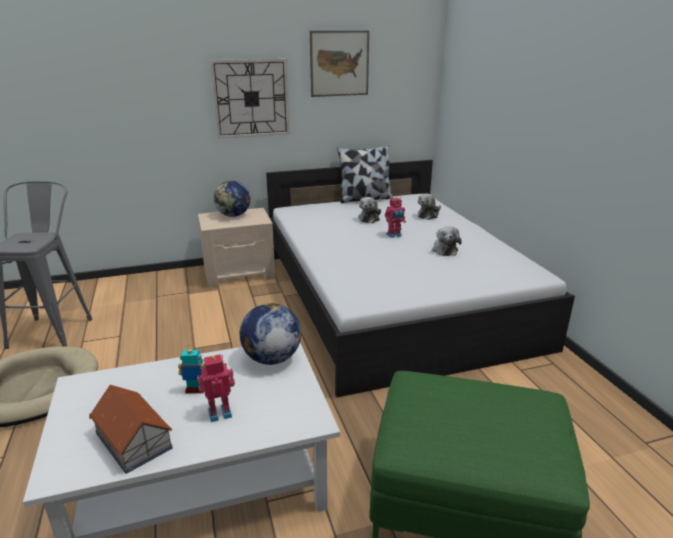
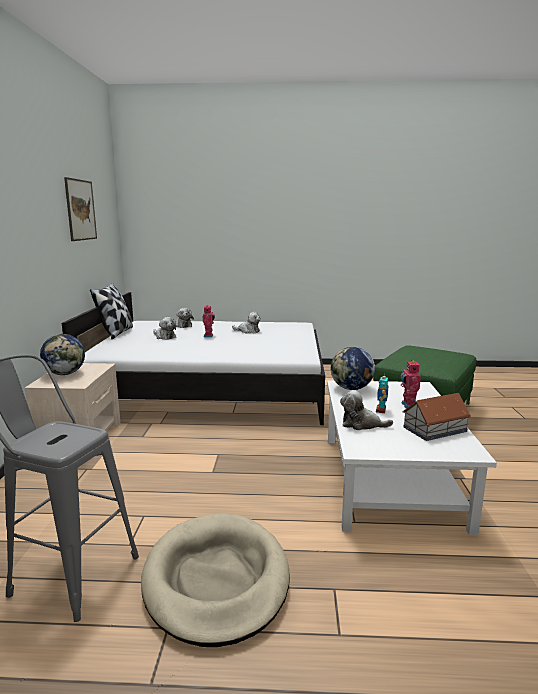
camera: 70 degrees left, 10 degrees down
(147, 379) = (361, 424): none -> plush toy
(251, 98) = (40, 244): wall clock -> none

